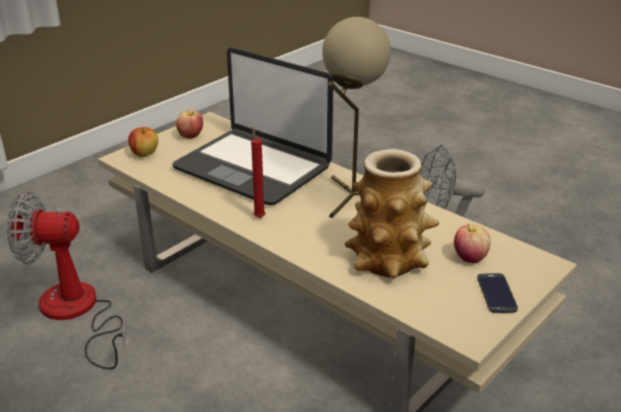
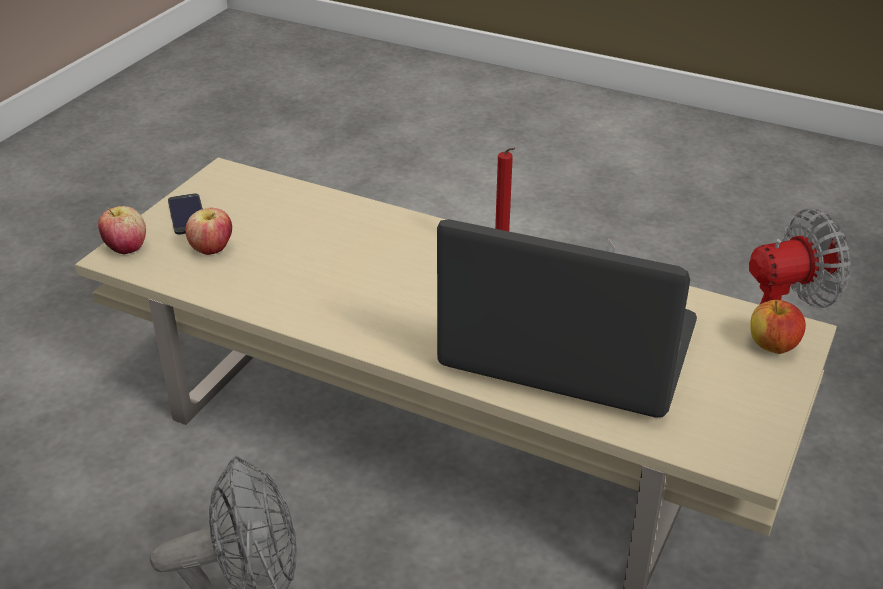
camera: 165 degrees right, 5 degrees up
(191, 136) = (739, 405): apple -> apple (126, 248)
(350, 197) = (386, 314): beige table lamp -> none
(389, 259) = (313, 233): vase -> none

